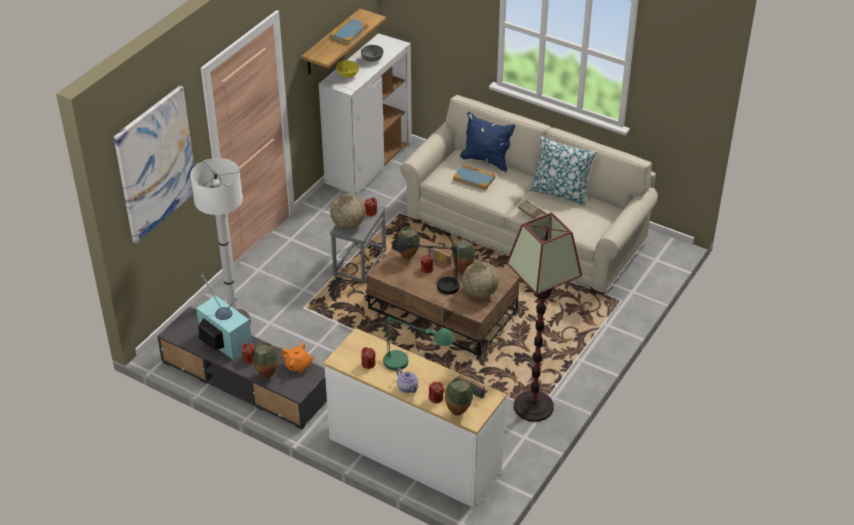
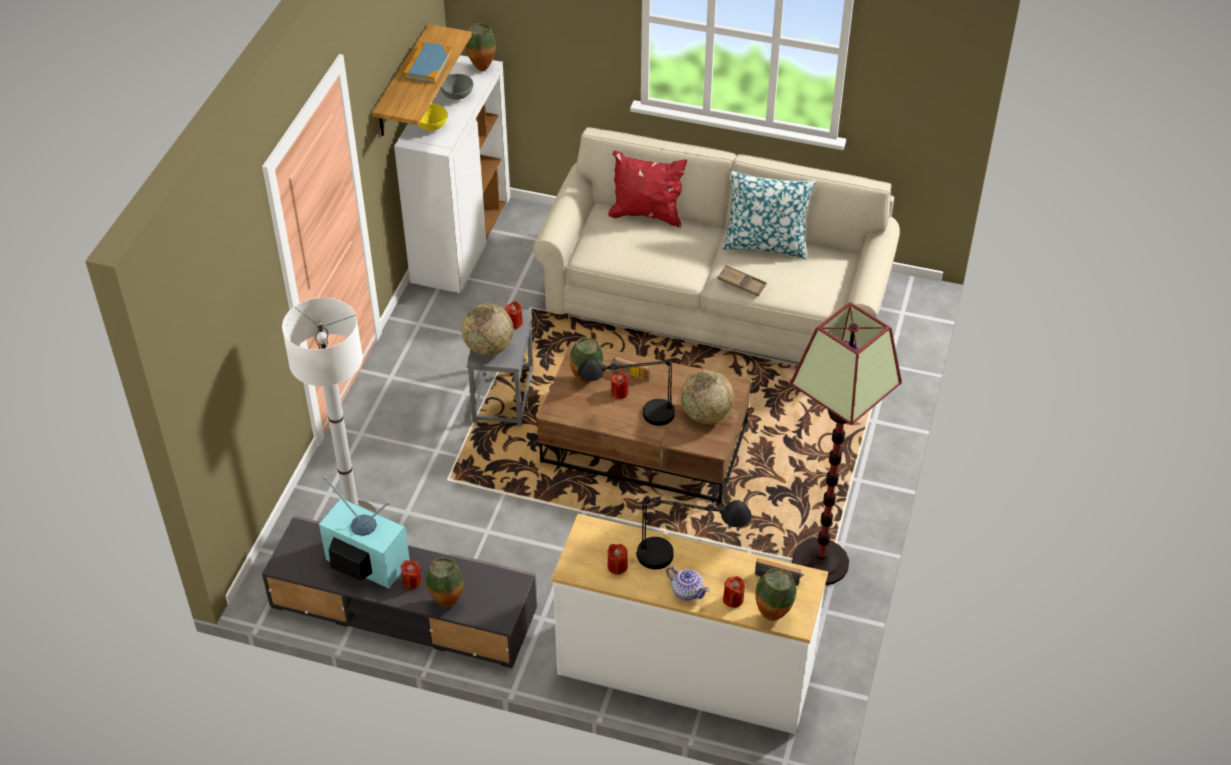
camera: 15 degrees left, 5 degrees up
(155, 164) = (225, 326): picture -> none
(298, 366) = (487, 578): orange teapot -> none
(416, 369) = (687, 560): green table lamp -> black table lamp
(462, 270) = (669, 384): vase -> vase (481, 68)
(474, 179) = (640, 245): book -> none
(486, 160) = (646, 214): blue pillow -> red pillow

